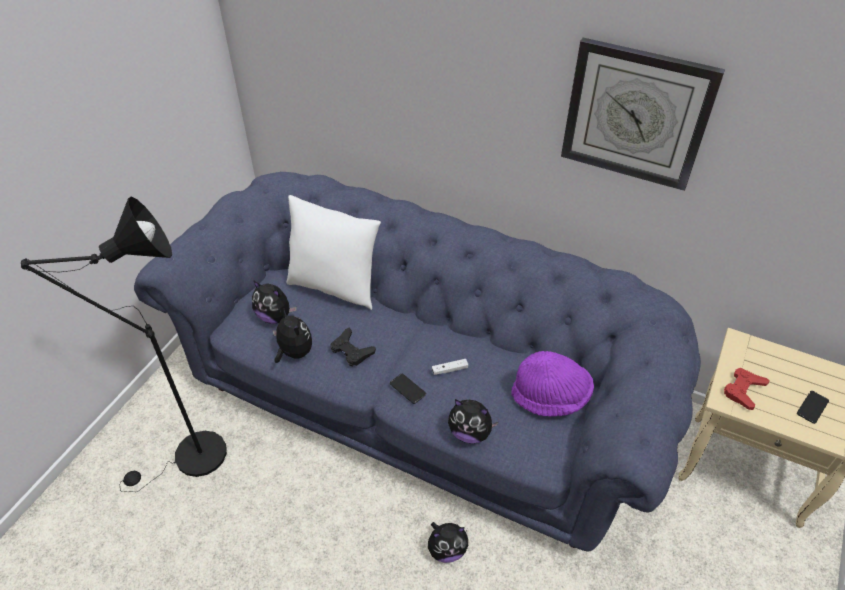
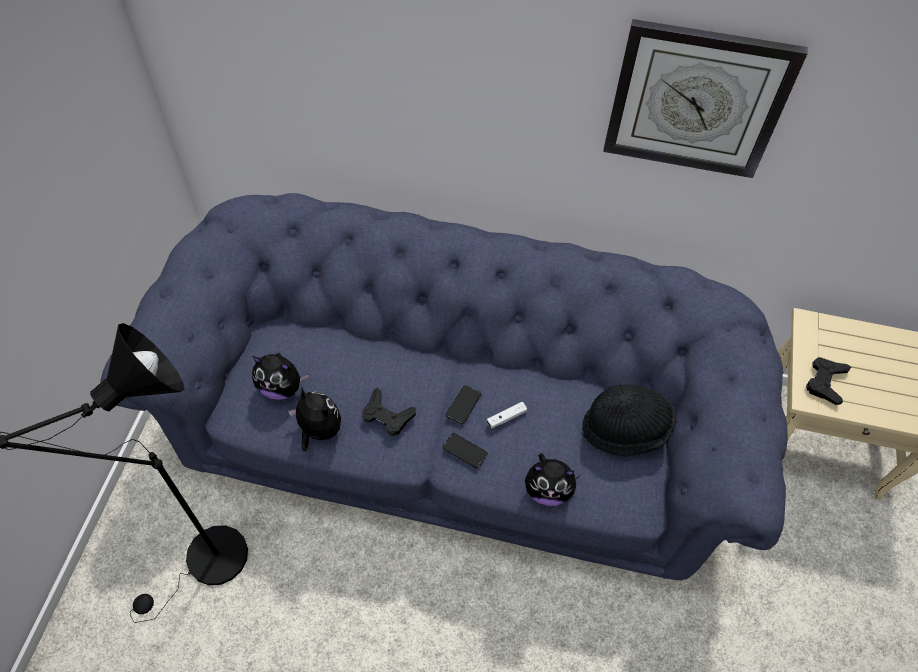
camera: 15 degrees left, 10 degrees up
(334, 286) = (341, 333): white pillow -> none
(447, 549) = (529, 606): plush toy -> none
(550, 397) = (625, 429): purple hat -> black hat
(743, 390) = (825, 382): red game controller -> black game controller
(812, 407) = (897, 388): phone -> phone (463, 405)

